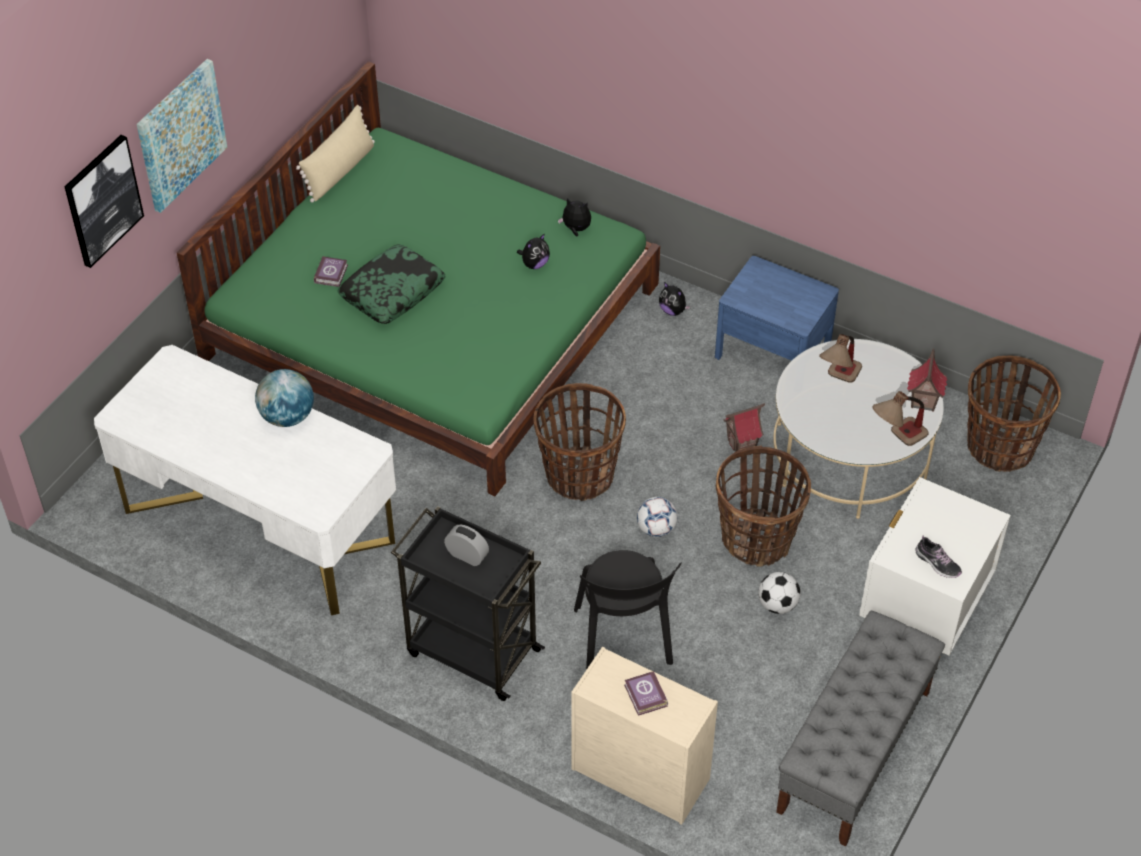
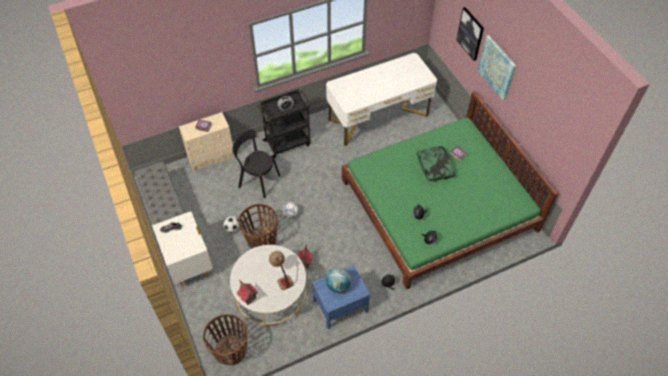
camera: 125 degrees right, 5 degrees up
(287, 416) = (380, 94): globe -> globe (338, 285)
(340, 171) = (517, 184): beige pillow -> none
(579, 475) = (331, 206): basket -> none
(896, 440) = (239, 275): table lamp -> none

